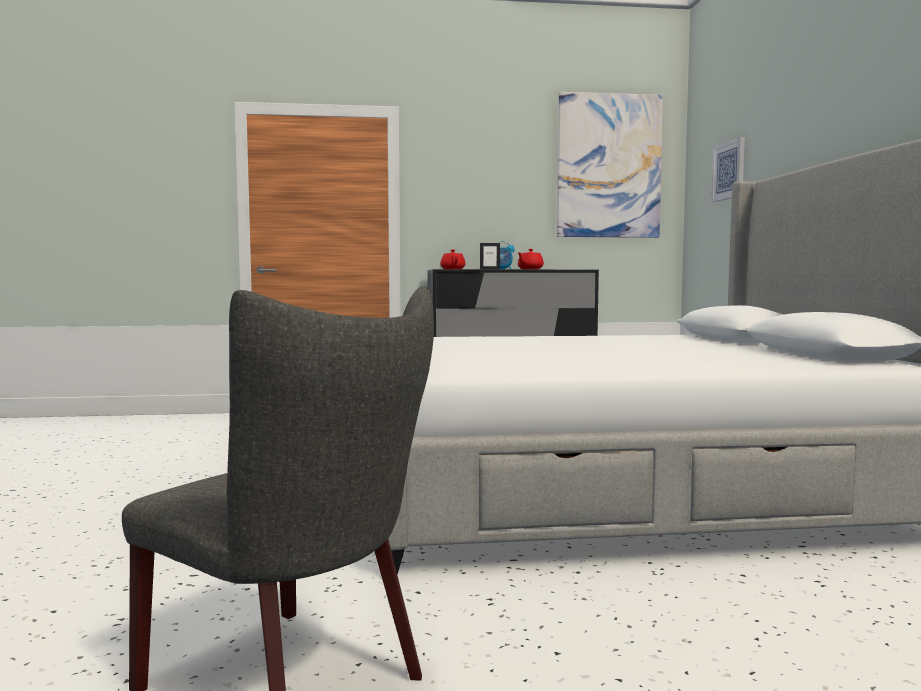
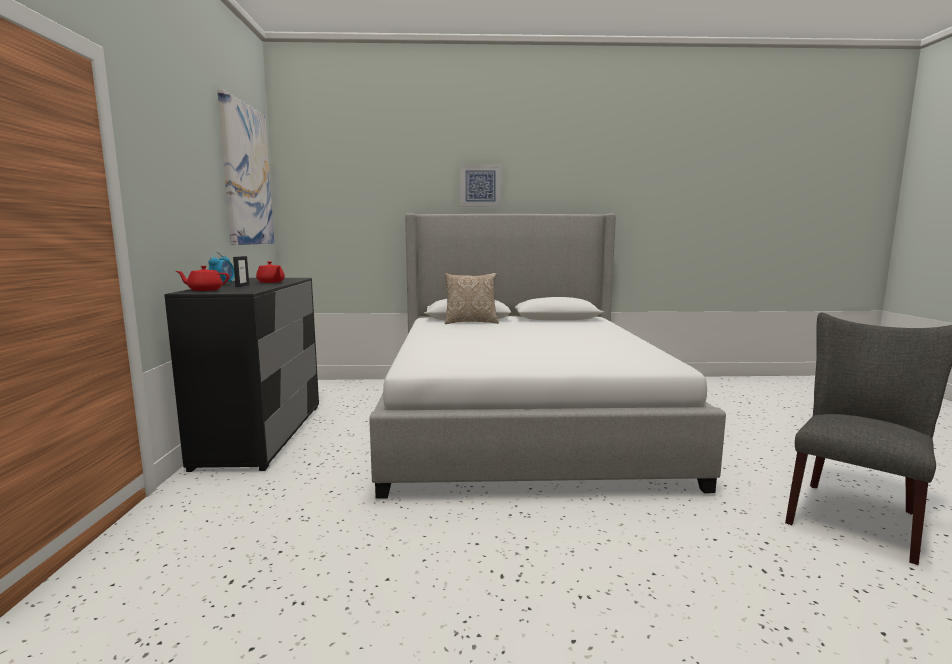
camera: 85 degrees left, 5 degrees up
(701, 340) = (471, 322): none -> pillow
(729, 170) = (353, 197): picture -> picture (480, 186)

